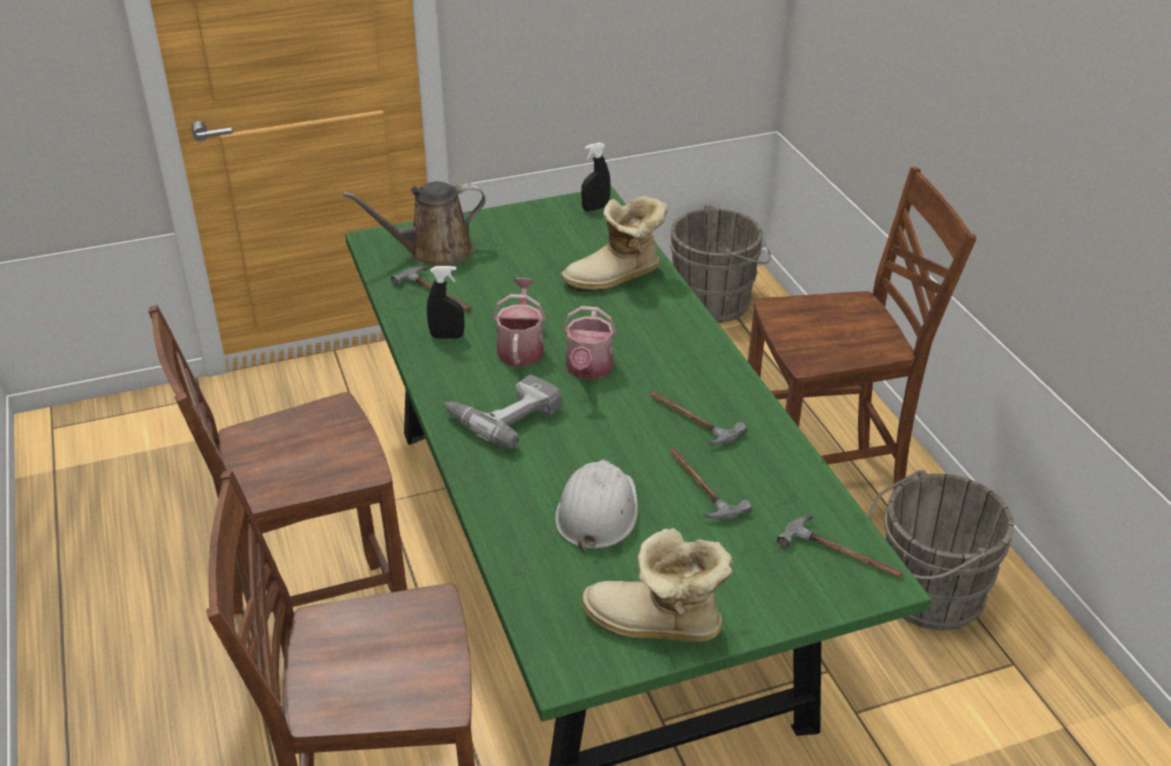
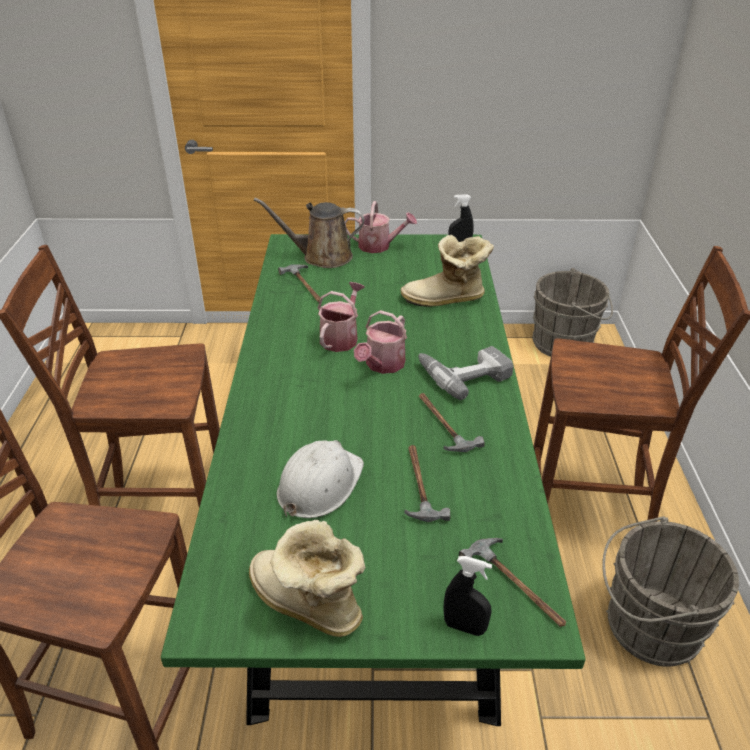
camera: 20 degrees right, 0 degrees up
(447, 336) = (292, 318): black spray bottle -> black spray bottle (464, 627)
(496, 224) = (379, 246): none -> watering can
(503, 415) = (295, 386): power drill -> power drill (463, 373)

